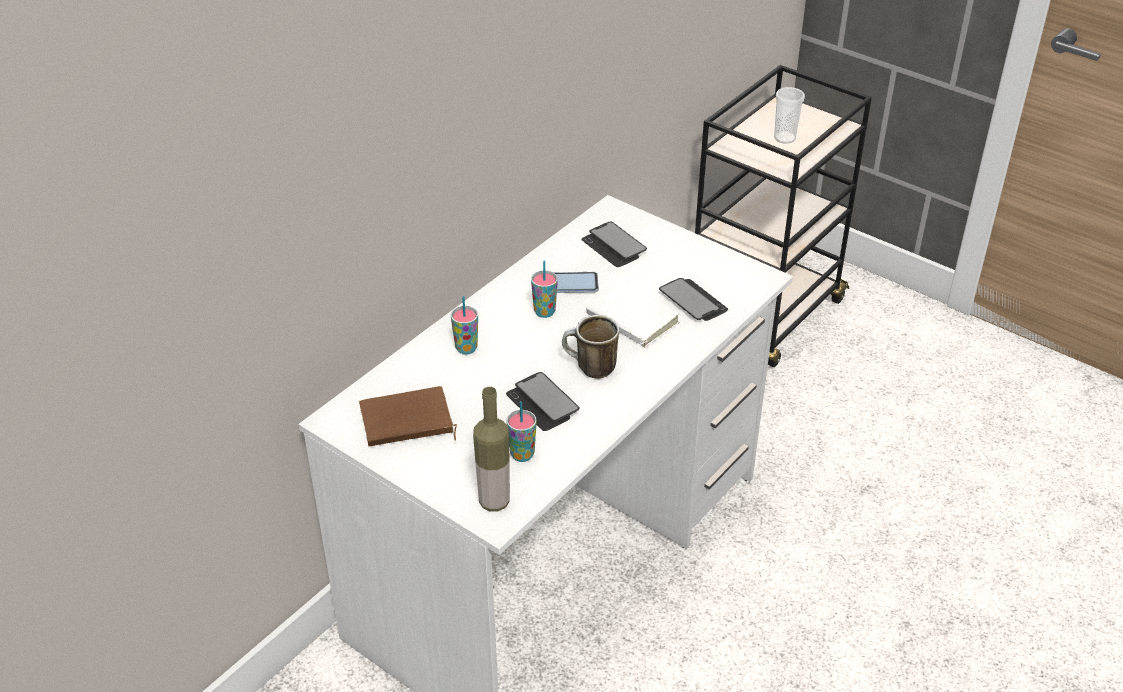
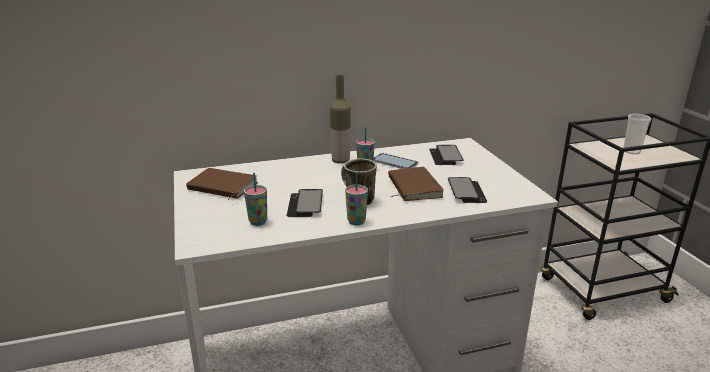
camera: 35 degrees right, 15 degrees down
(466, 348) = (299, 170): cup -> cup (356, 221)
(494, 501) = (208, 236): bottle -> bottle (340, 161)
(630, 320) = (412, 187): white book -> brown book

